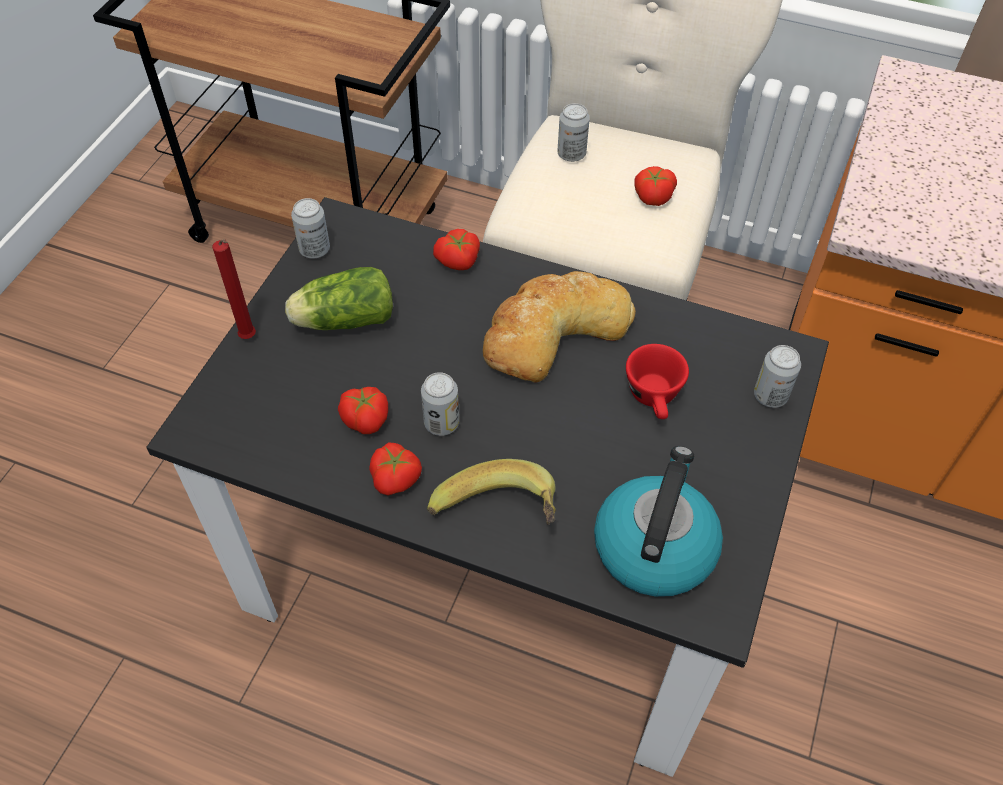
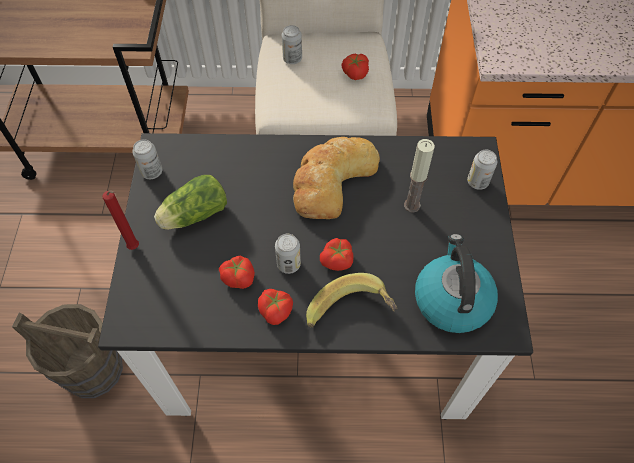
camera: 20 degrees left, 5 degrees up
(173, 514) = (92, 369): none -> brown bucket
(458, 261) = (251, 152): tomato -> tomato (337, 261)
(654, 399) = (412, 205): red cup -> candle

